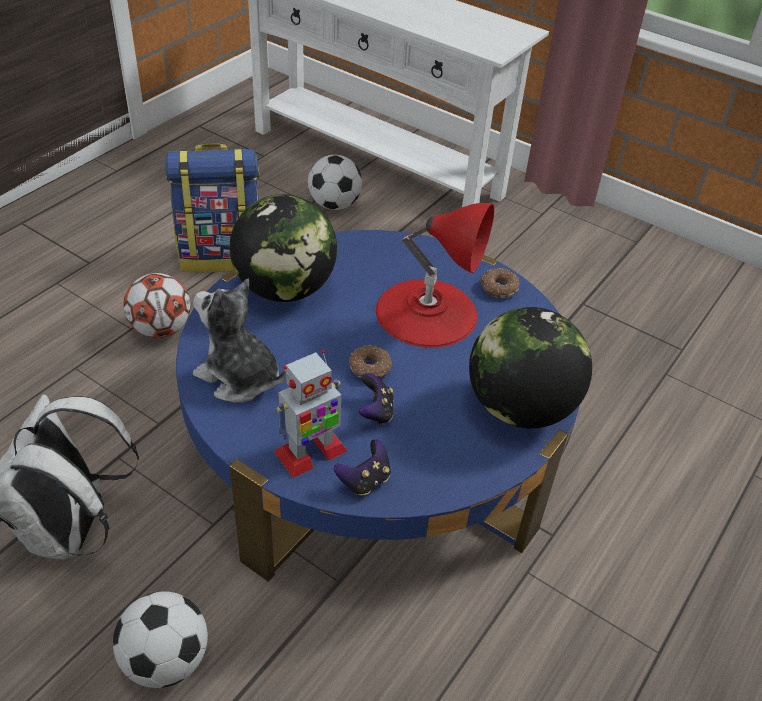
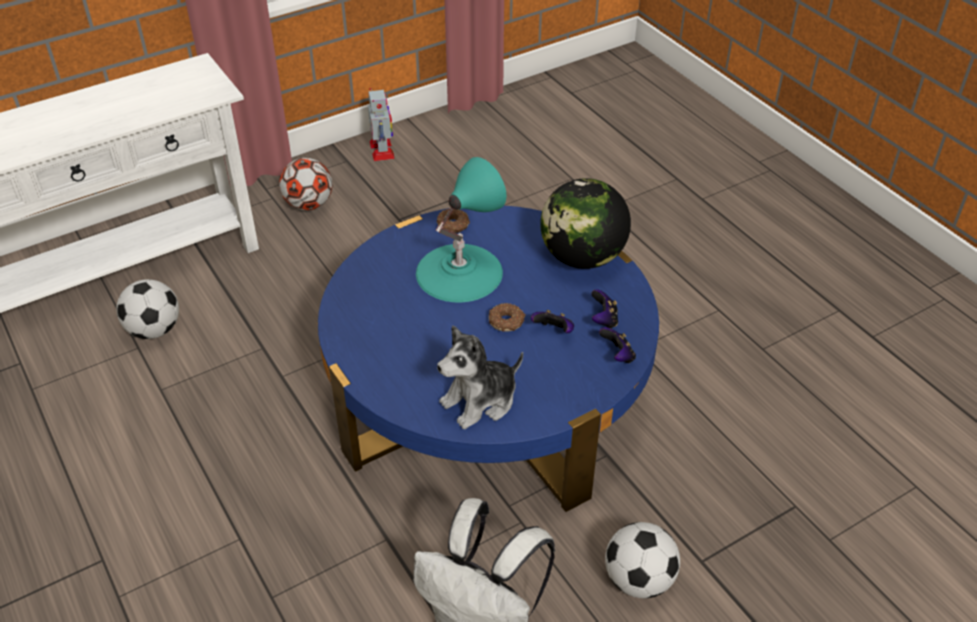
camera: 65 degrees left, 0 degrees up
(161, 329) = (257, 513): football -> football (309, 204)
(221, 255) = (172, 439): backpack -> none
(285, 289) = (384, 347): globe -> none
(310, 452) = (579, 378): toy robot -> toy robot (382, 150)
(420, 453) = (603, 320): none -> game controller
(427, 312) = (459, 272): red table lamp -> turquoise table lamp

